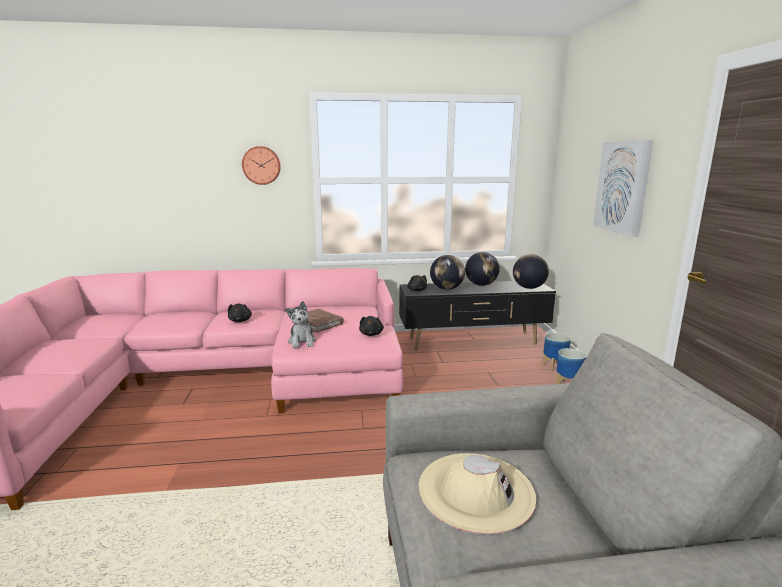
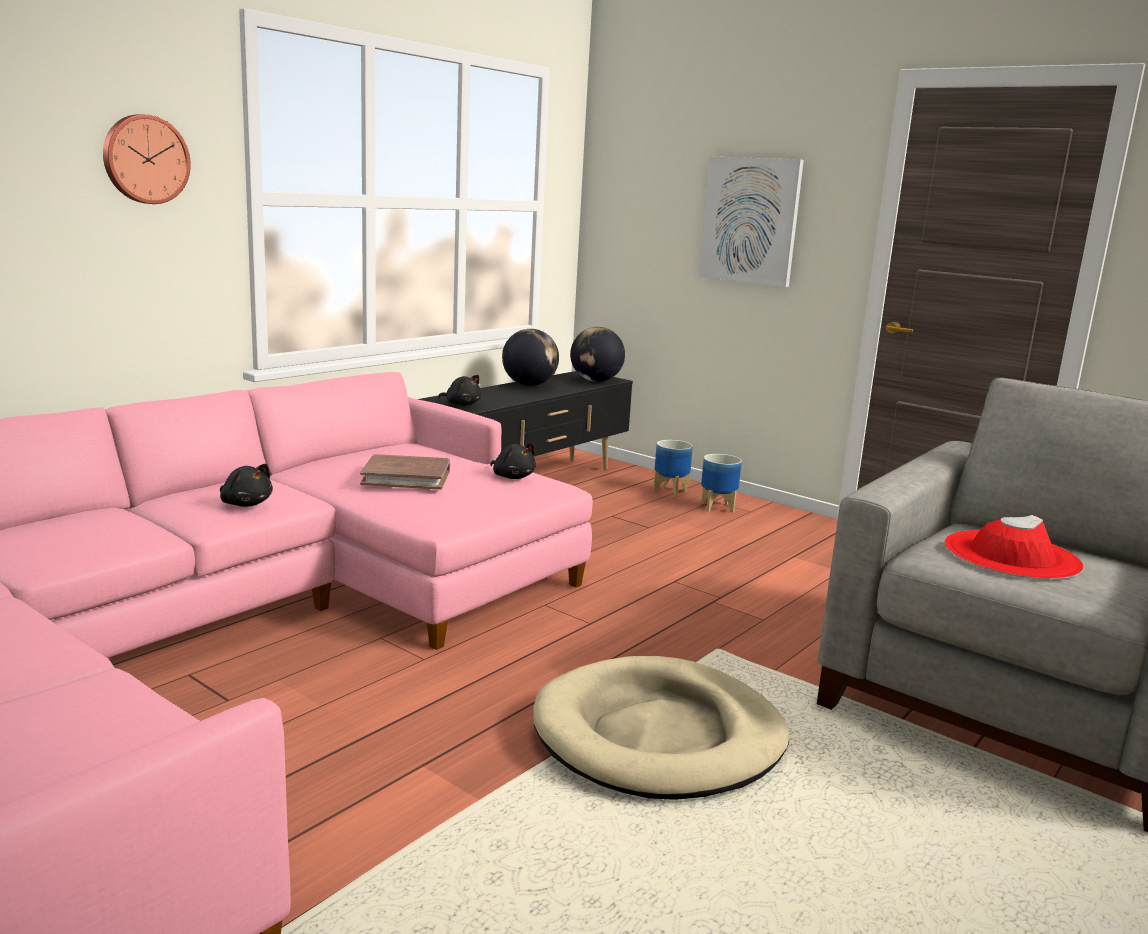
camera: 45 degrees left, 0 degrees up
(278, 505) = (659, 736): none -> beige dog bed
(302, 342) = (437, 509): plush toy -> none
(446, 289) = (497, 396): globe -> none
(476, 490) = (1011, 555): beige hat -> red hat

